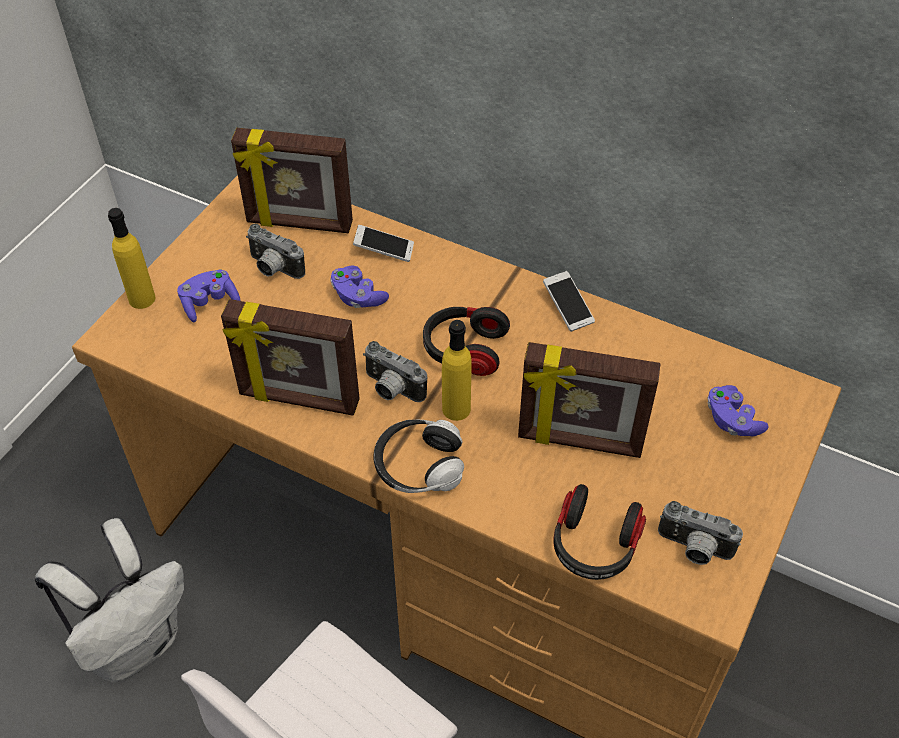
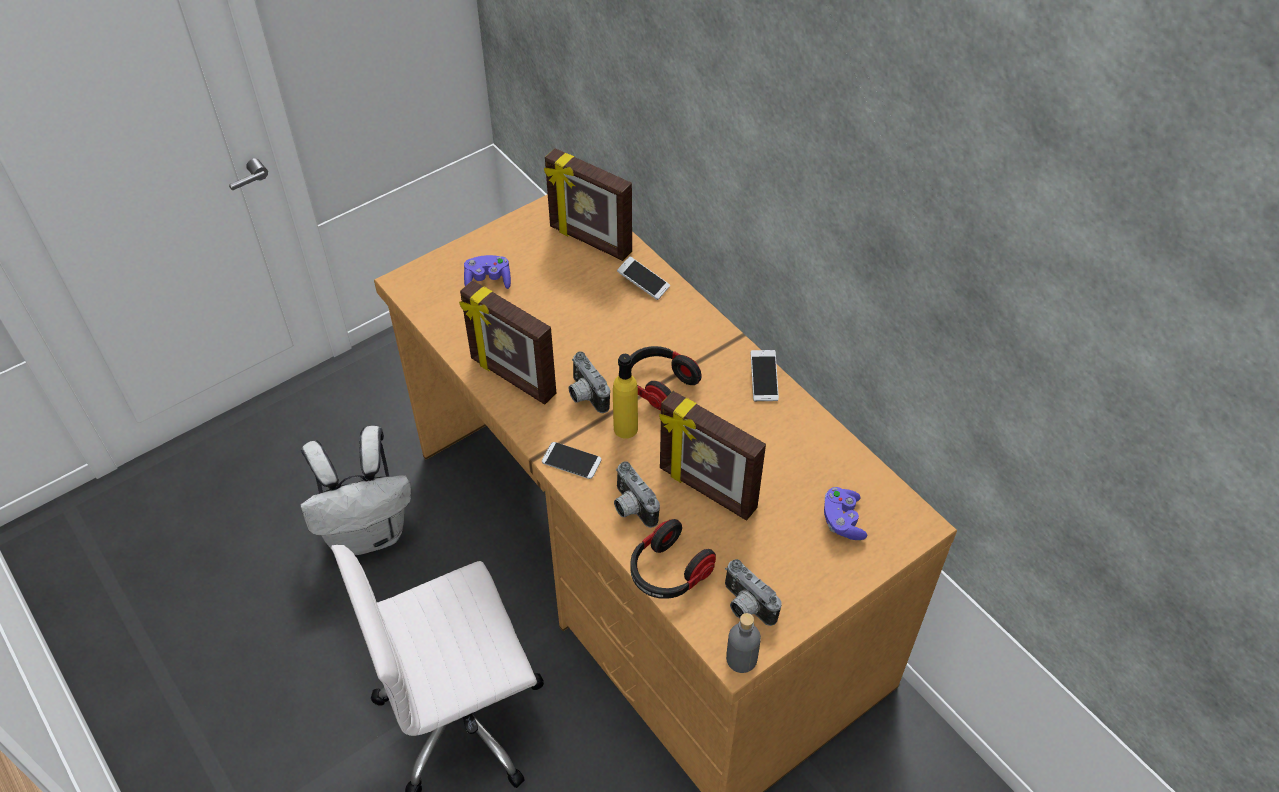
camera: 25 degrees right, 0 degrees up
(142, 298) = (441, 260): yellow bottle -> none
(273, 269) = (549, 270): camera -> camera (630, 507)
(358, 297) = (601, 314): purple game controller -> none
(418, 466) = (571, 461): headphones -> phone
(724, 607) = (741, 659): none -> grey bottle

